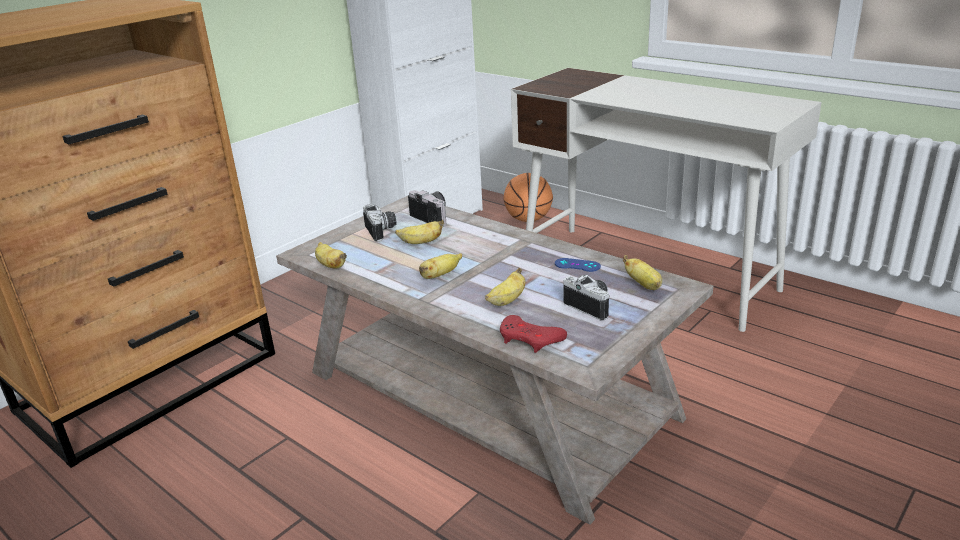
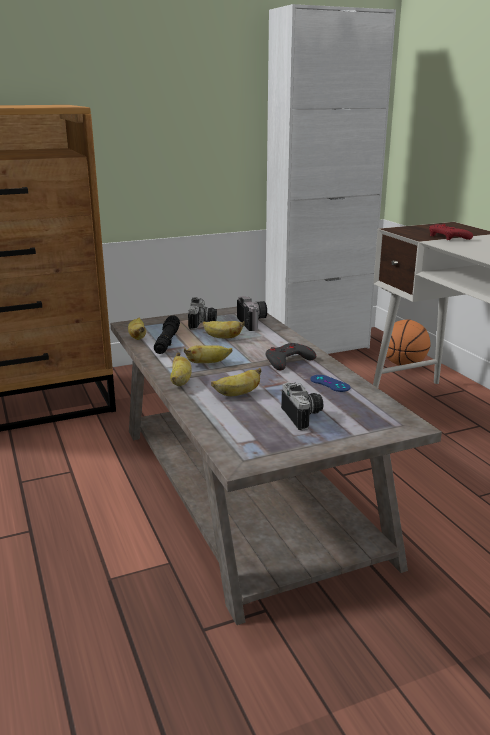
camera: 25 degrees right, 5 degrees down
(368, 262) = (167, 341): none -> black flashlight
(514, 252) = (288, 361): none -> grey game controller
(530, 339) = (221, 426): red game controller -> red game controller (448, 237)
(644, 285) = (372, 414): banana -> banana (180, 382)

